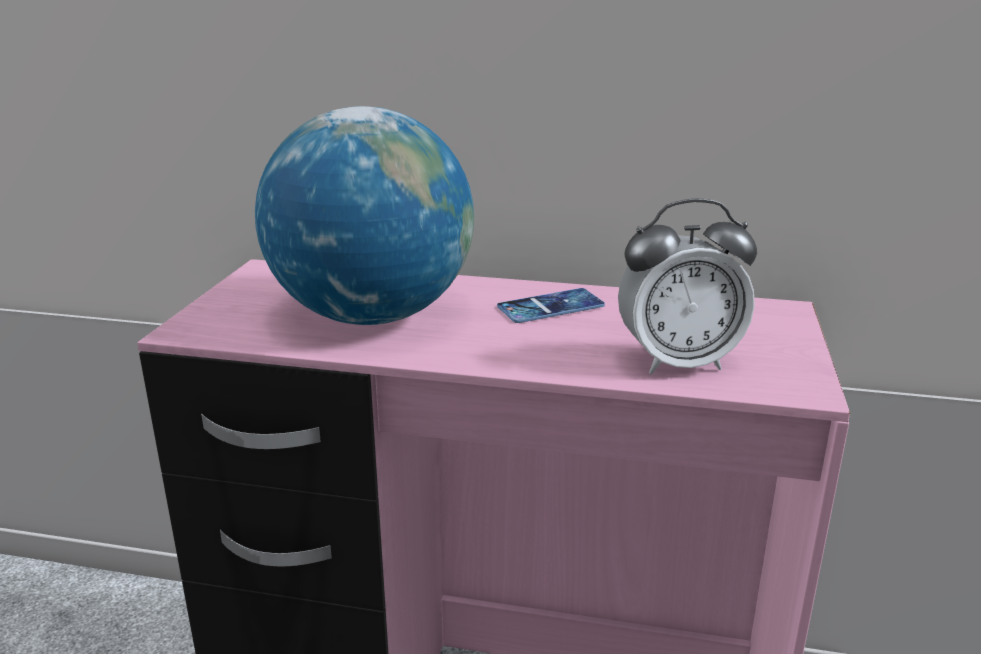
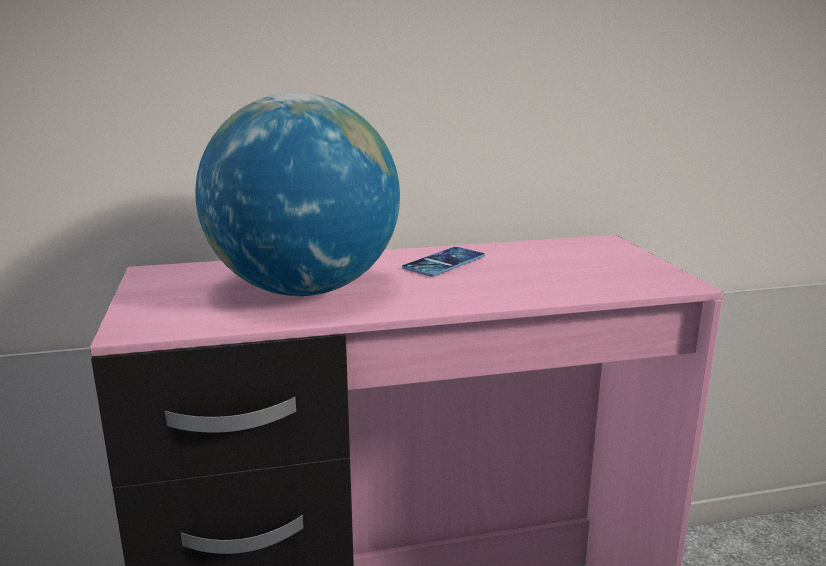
camera: 25 degrees left, 5 degrees down
(678, 362) = (582, 282): alarm clock -> none

